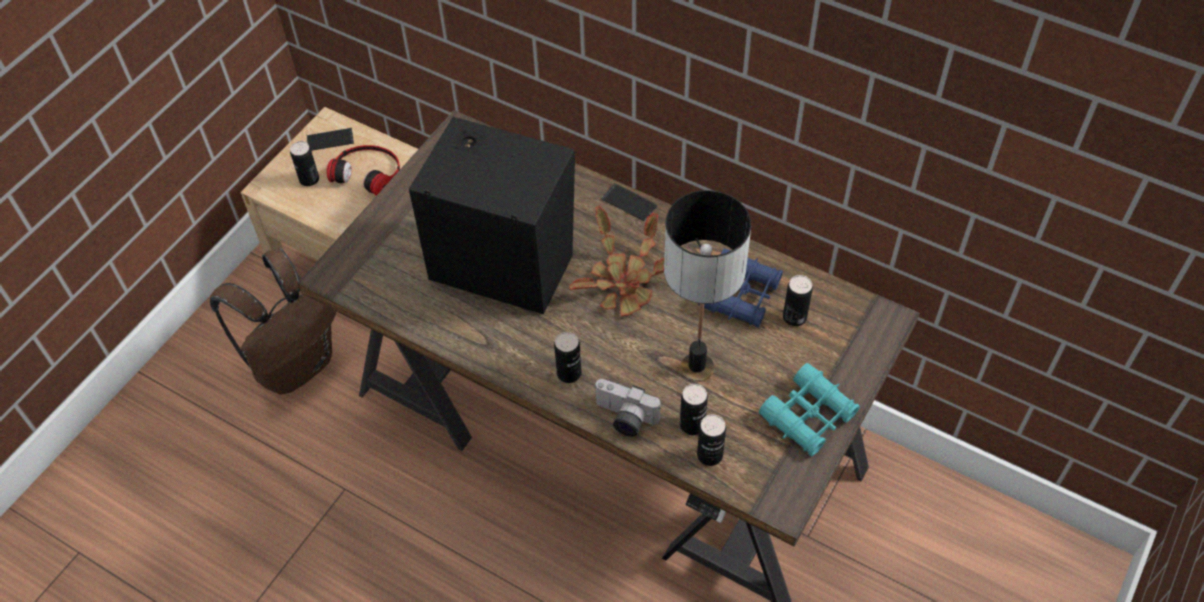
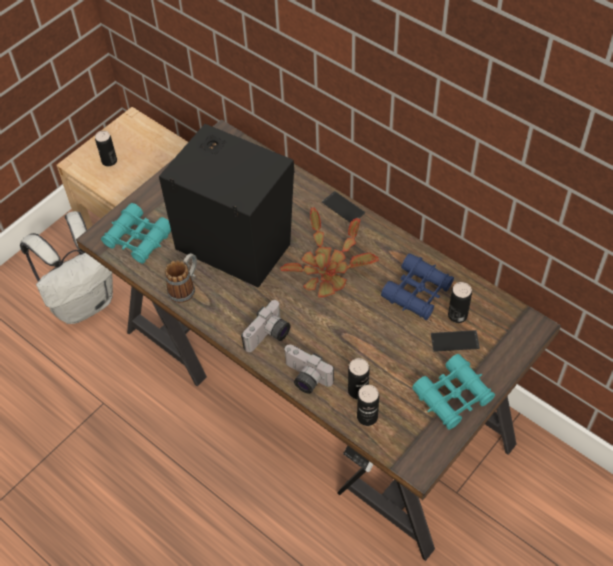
camera: 10 degrees right, 0 degrees up
(296, 364) = (84, 302): brown backpack -> white backpack
(330, 140) = (131, 132): phone -> phone (454, 341)
(368, 172) = (155, 160): headphones -> none
(378, 273) = (138, 239): none -> turquoise binoculars
(451, 326) = (185, 287): none -> mug
(569, 373) = (269, 336): can -> camera
(697, 367) = (371, 345): table lamp -> none

